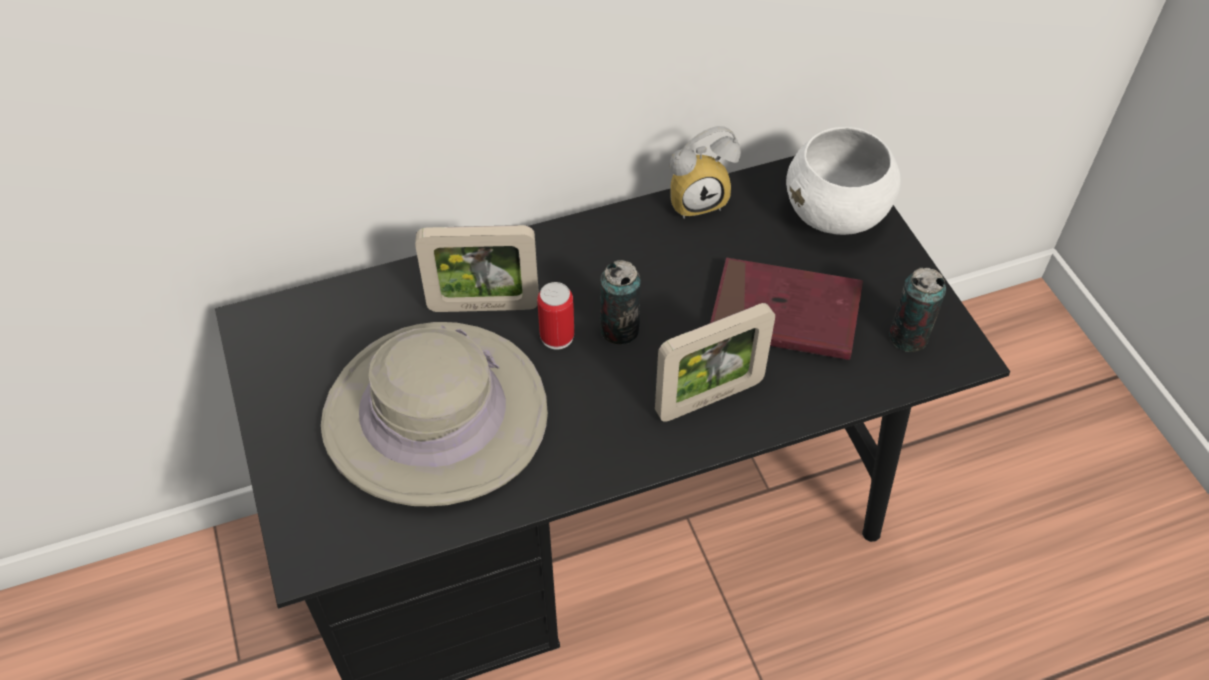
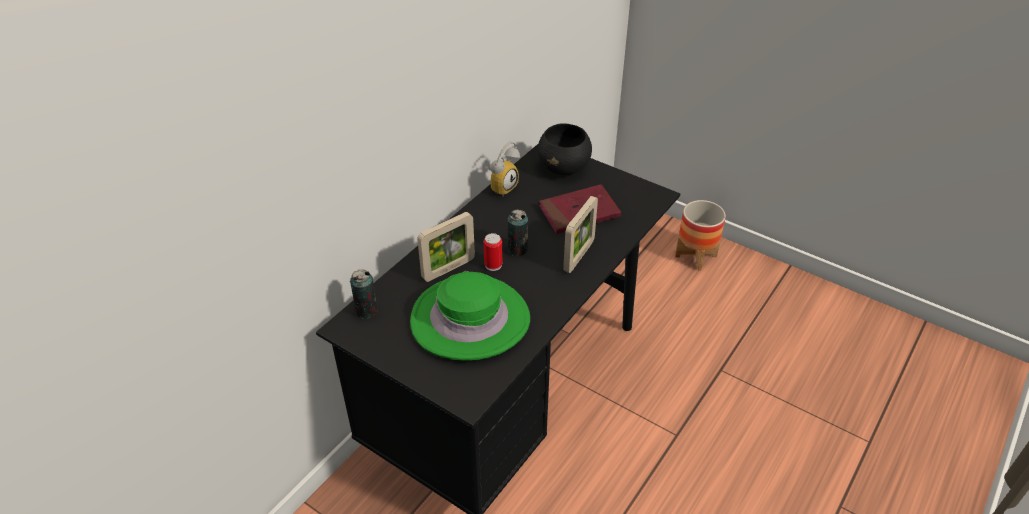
camera: 35 degrees left, 10 degrees down
(435, 416) = (470, 320): beige hat -> green hat
(837, 214) = (564, 167): white bowl -> black bowl
(908, 337) = (633, 198): can -> can (366, 311)
(1102, 472) = (695, 256): none -> planter

